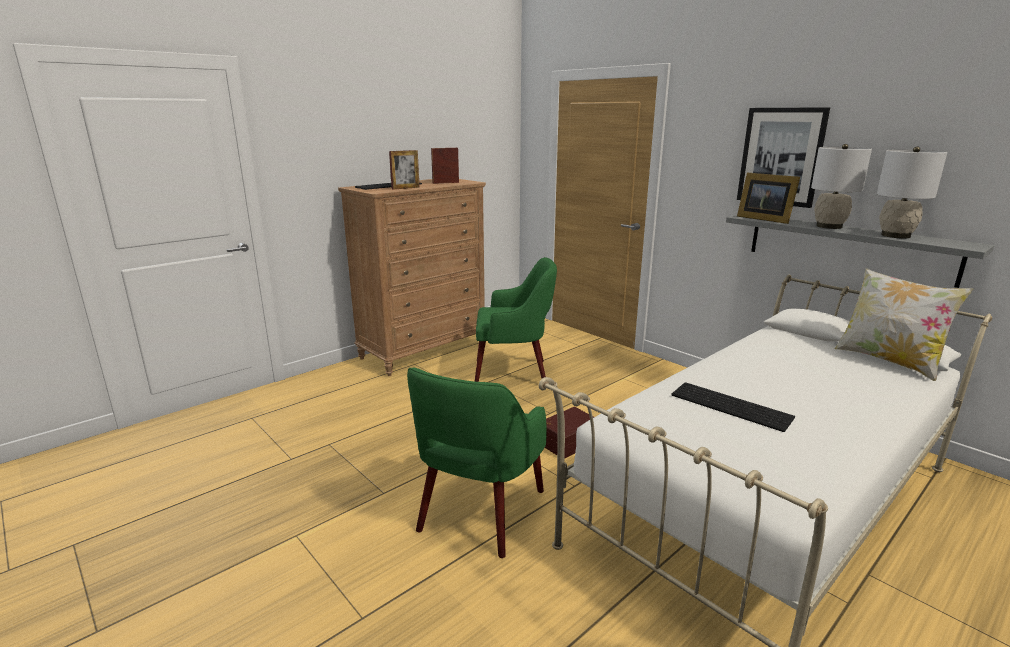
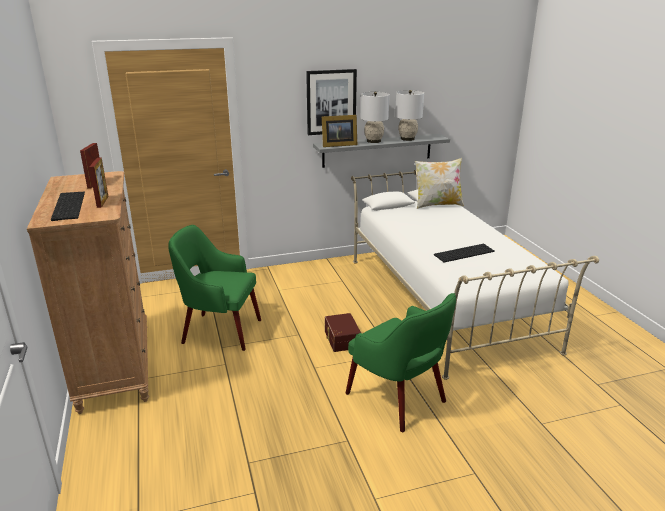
camera: 65 degrees left, 5 degrees up
(513, 373) = (220, 331): green armchair -> green armchair turned 105 degrees counterclockwise

